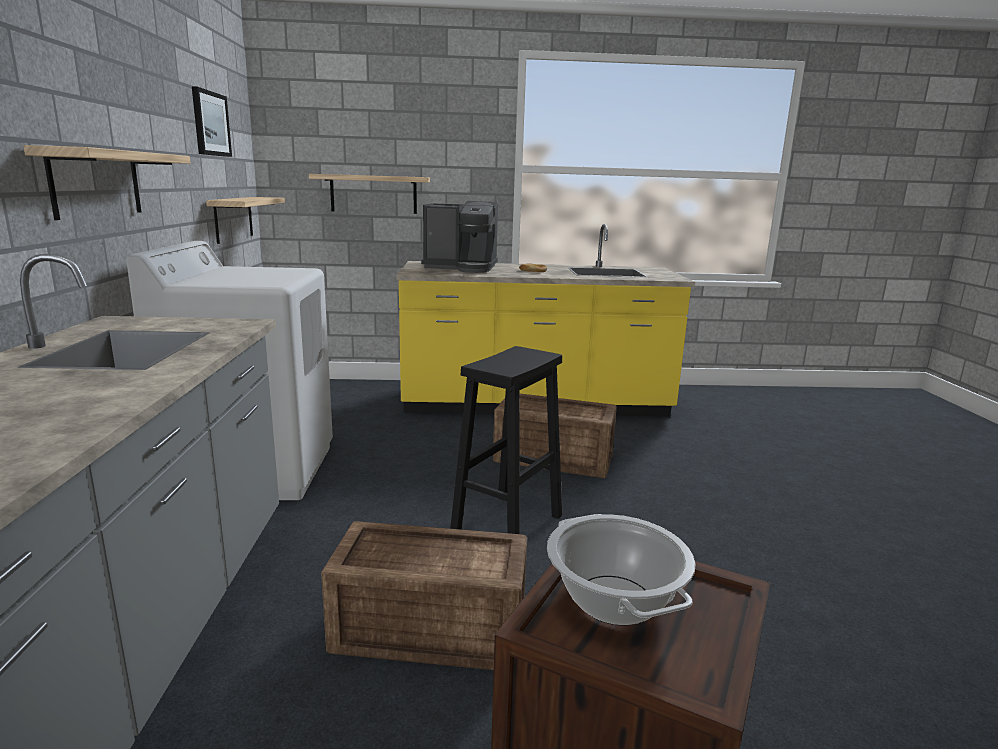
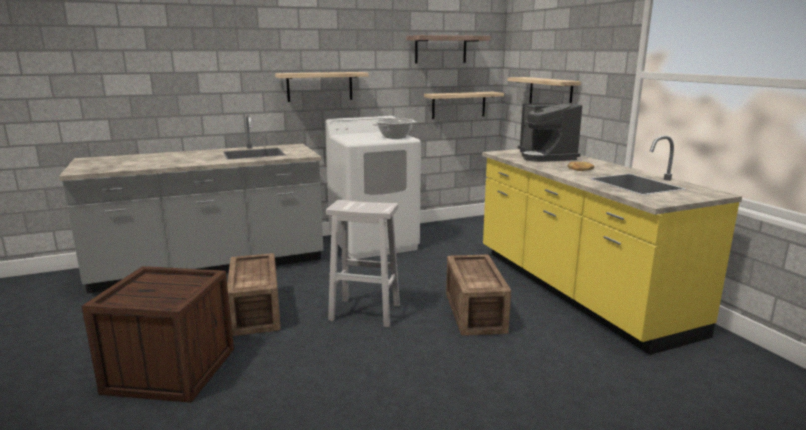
camera: 70 degrees right, 0 degrees up
(210, 123) = (440, 49): picture -> shelf
(508, 523) = (366, 312): black stool -> white stool
(615, 600) = (168, 284): cooking pot -> cooking pot (395, 136)

